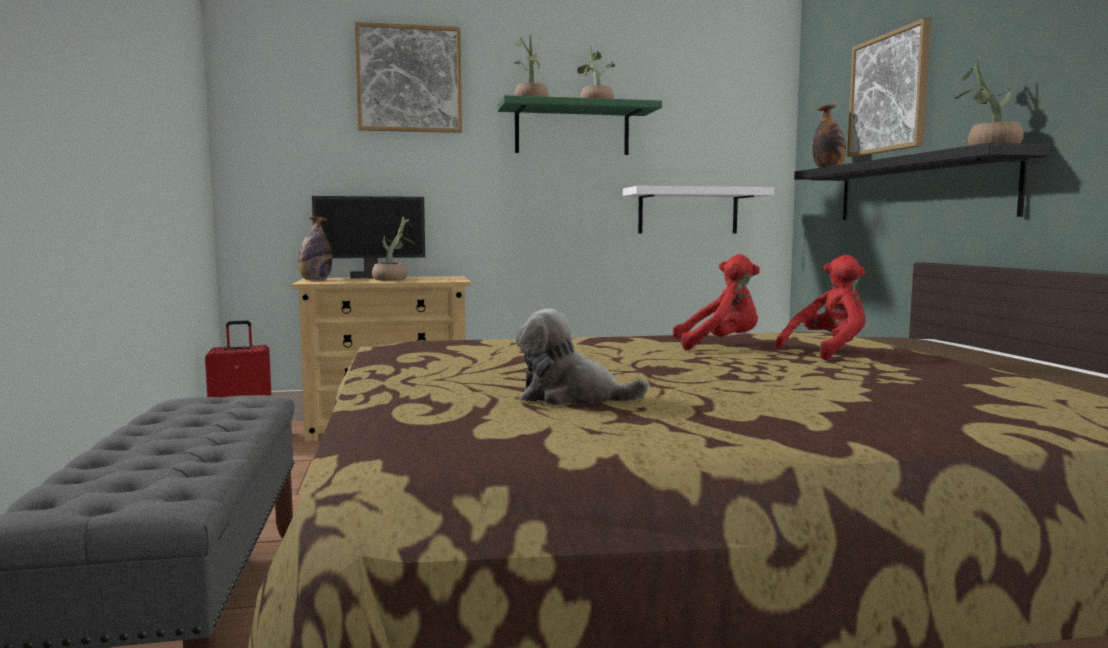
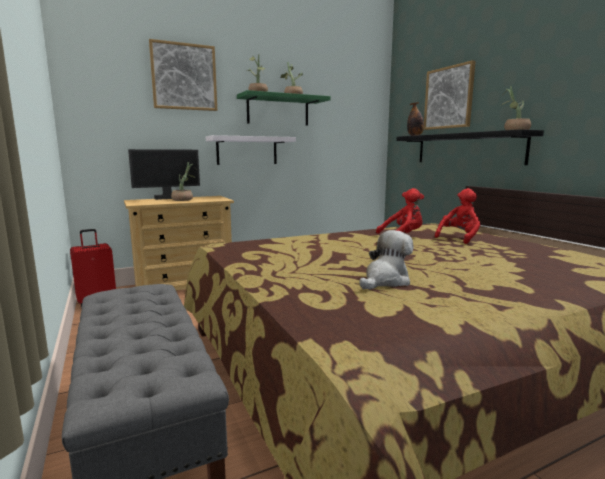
camera: 15 degrees left, 5 degrees up
(315, 280) = (137, 202): bottle -> none
(571, 397) = (385, 281): plush toy -> plush toy turned 135 degrees clockwise
(688, 211) = (337, 156): white shelf -> white shelf (247, 150)

